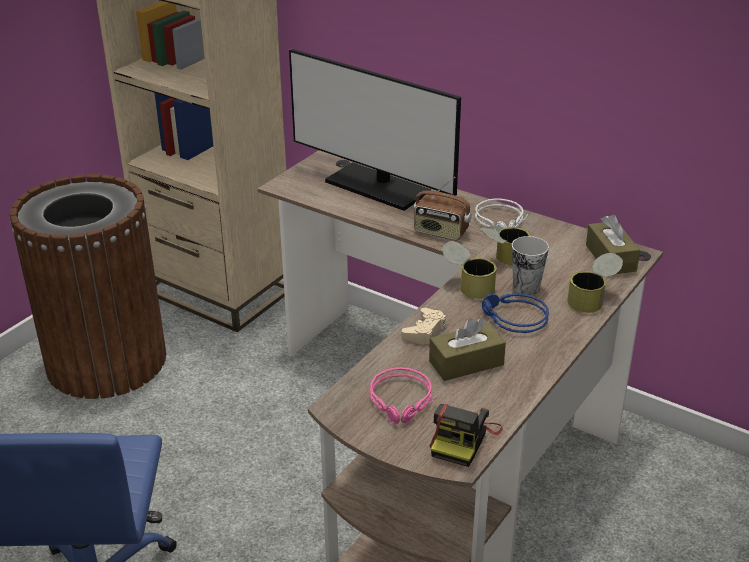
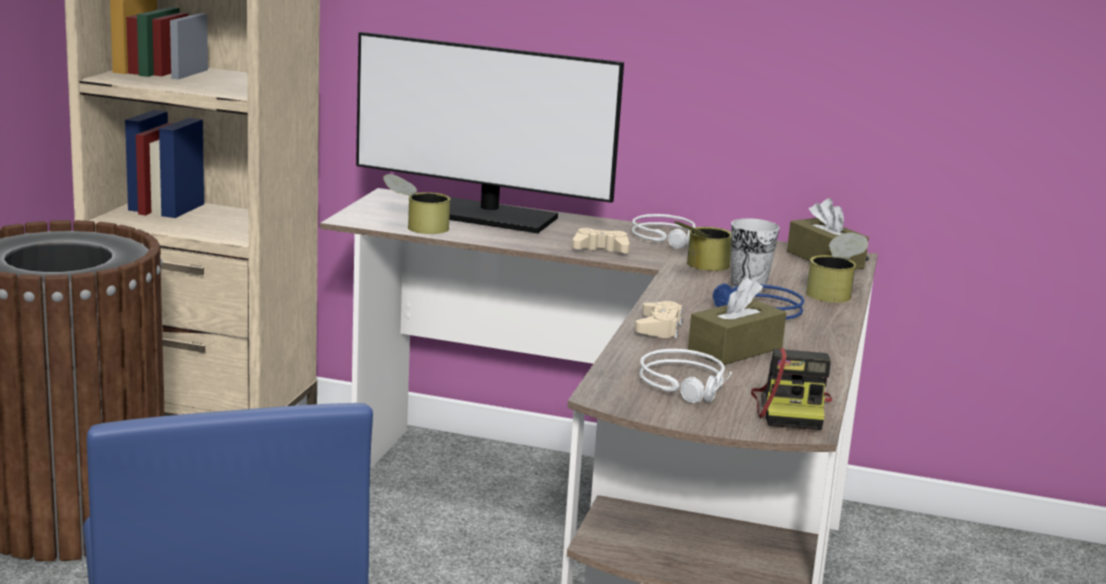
camera: 20 degrees left, 15 degrees down
(403, 402) = (687, 385): pink headphones -> grey headphones
(440, 232) = (601, 249): radio -> beige game controller
(468, 285) = (676, 289): can -> can (416, 226)

